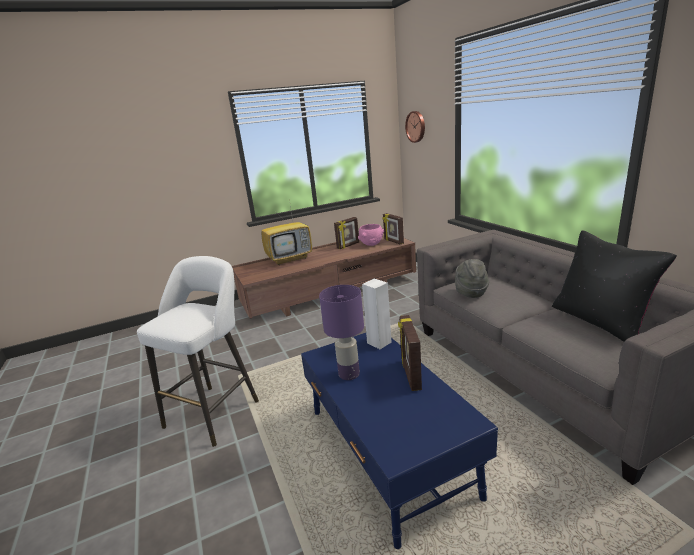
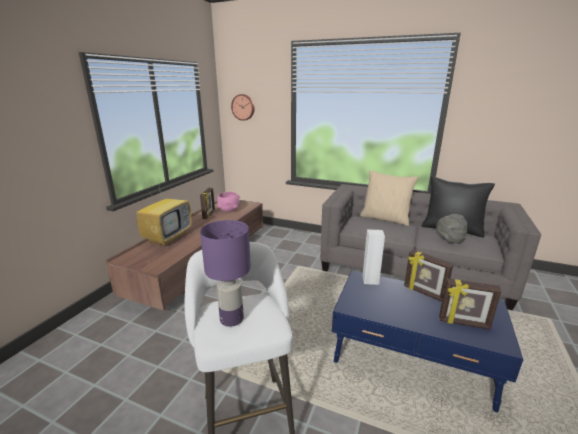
camera: 45 degrees left, 0 degrees up
(348, 374) = (392, 310): purple table lamp -> purple table lamp (231, 319)
(393, 241) = (244, 205): picture frame -> picture frame (464, 323)
(470, 292) = (371, 229): grey hat -> grey hat (449, 240)
(519, 285) = (385, 218): none -> beige pillow

